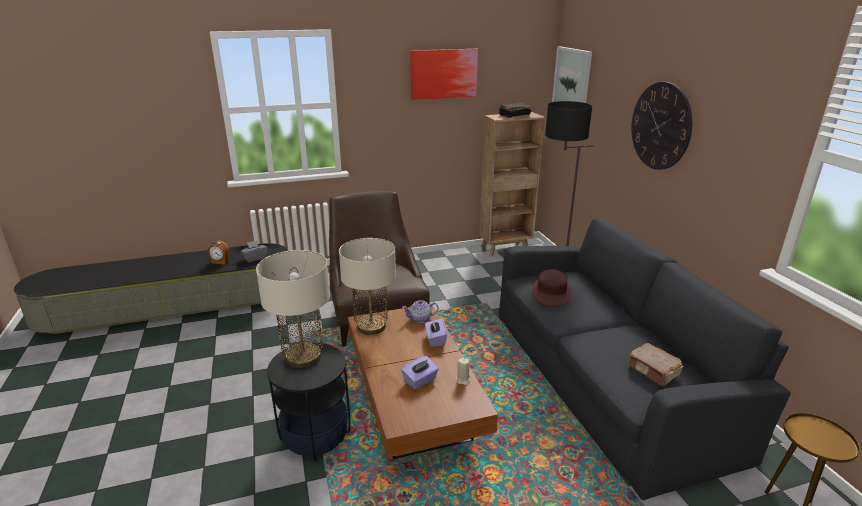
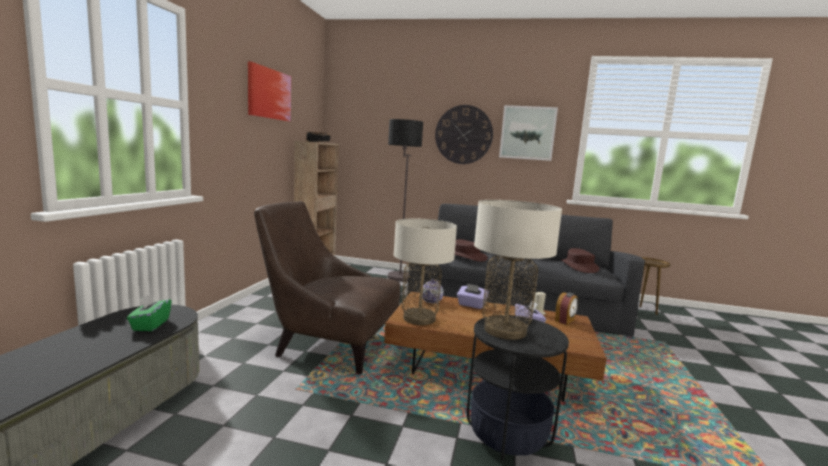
camera: 60 degrees left, 15 degrees down
(220, 262) = (96, 348): alarm clock -> alarm clock (565, 320)
(255, 258) = (150, 325): grey tissue box -> green tissue box
(572, 79) = (353, 114): picture -> picture (527, 133)
(653, 371) = (579, 266): brown book -> brown hat

